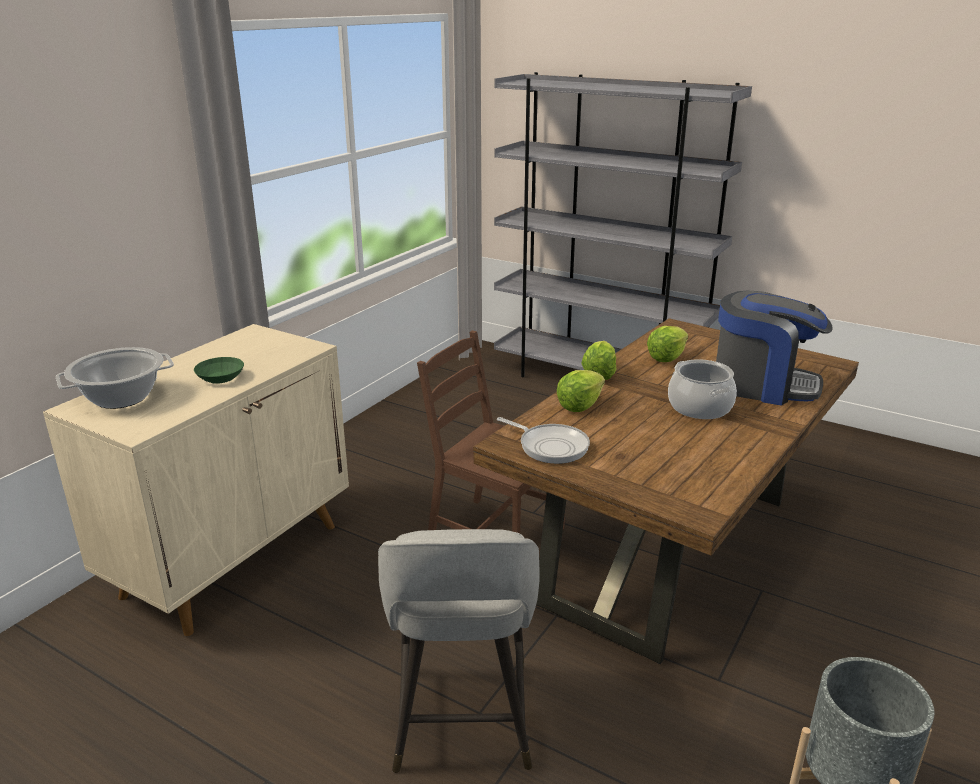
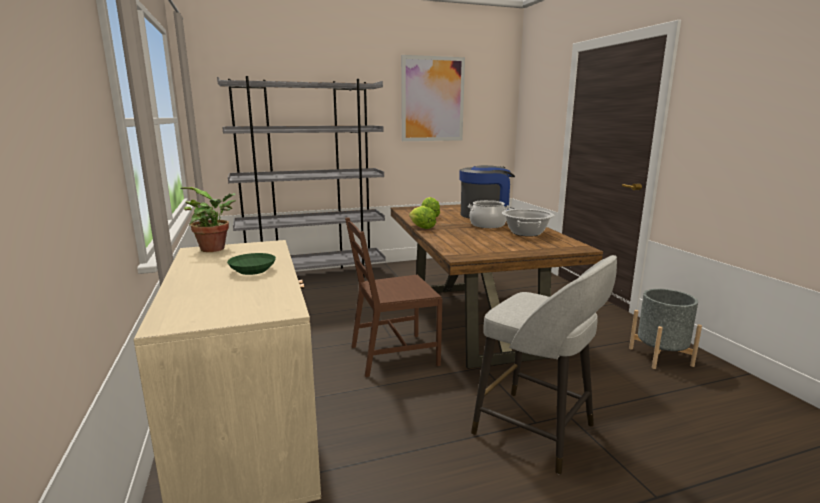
camera: 50 degrees left, 10 degrees down
(121, 398) = (198, 304): cooking pot -> cooking pot (526, 233)
(265, 336) = (216, 249): none -> potted plant
(550, 446) = (479, 251): frying pan -> none
(580, 405) = (446, 237): lettuce -> none
(876, 121) = (432, 99): none -> picture

